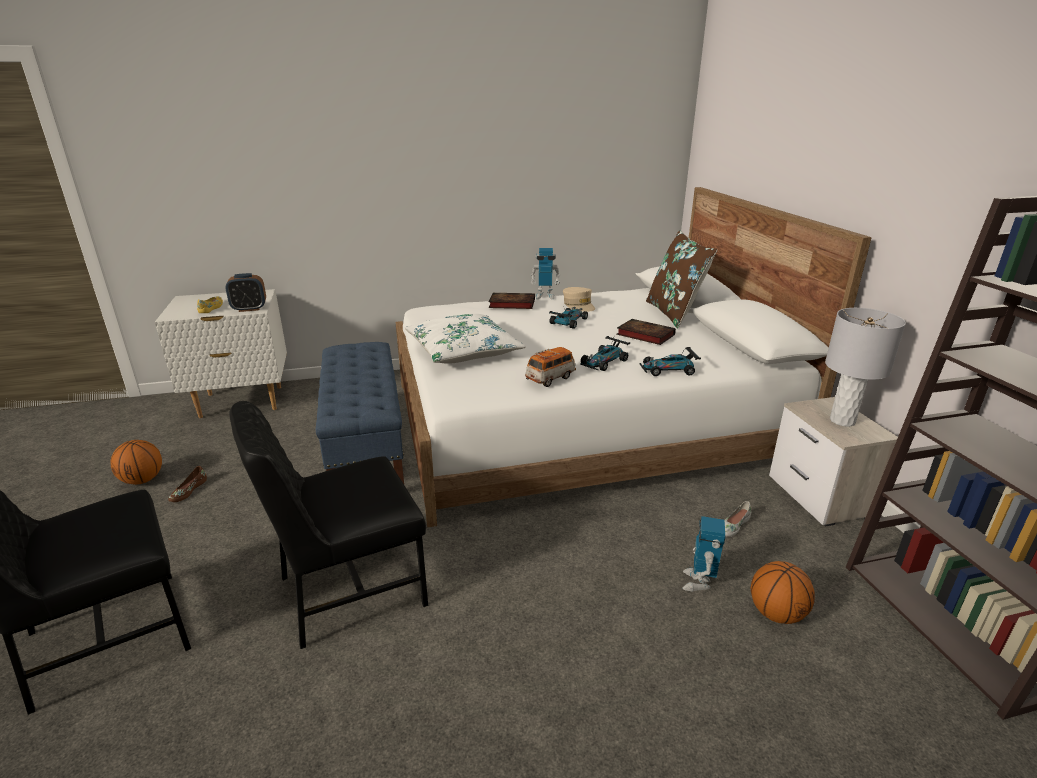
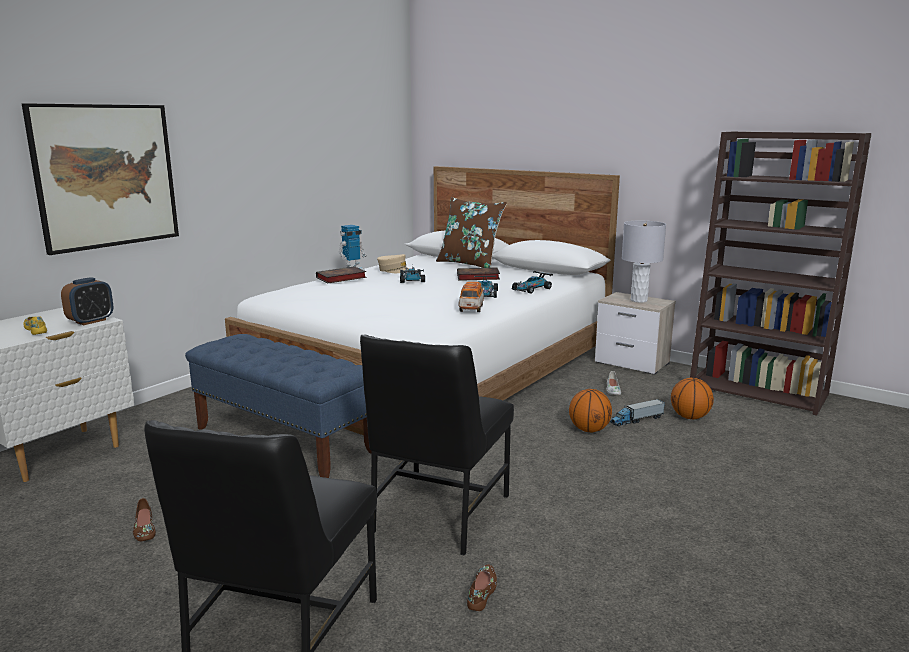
camera: 40 degrees left, 10 degrees down
(142, 480) = (62, 545): basketball -> basketball (589, 430)
(253, 700) = (482, 592): none -> brown shoe
(306, 183) = (106, 176): none -> picture
(463, 351) = (370, 309): white pillow -> none
(698, 582) = (636, 420): toy robot -> toy truck

